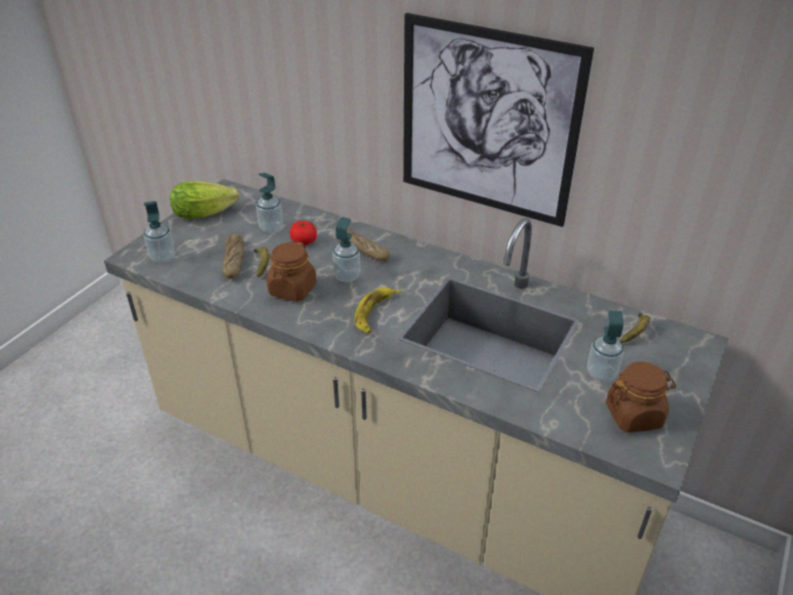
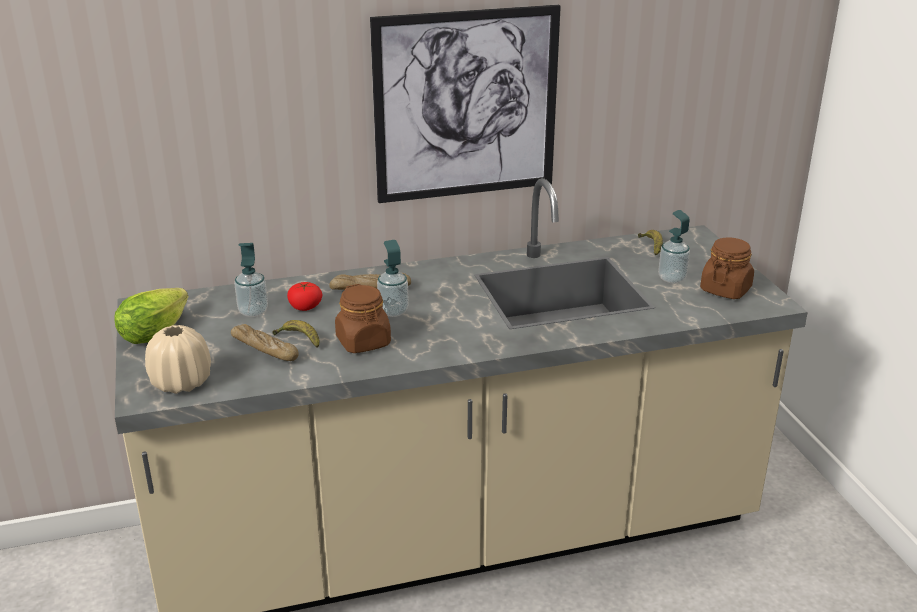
camera: 45 degrees left, 10 degrees down
(163, 257) = (181, 382): soap dispenser -> beige vase
(375, 313) = (462, 322): banana -> none

